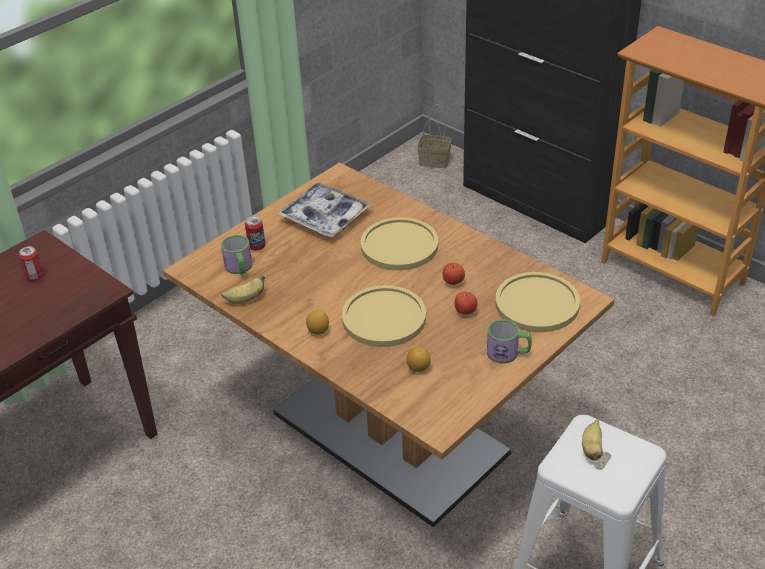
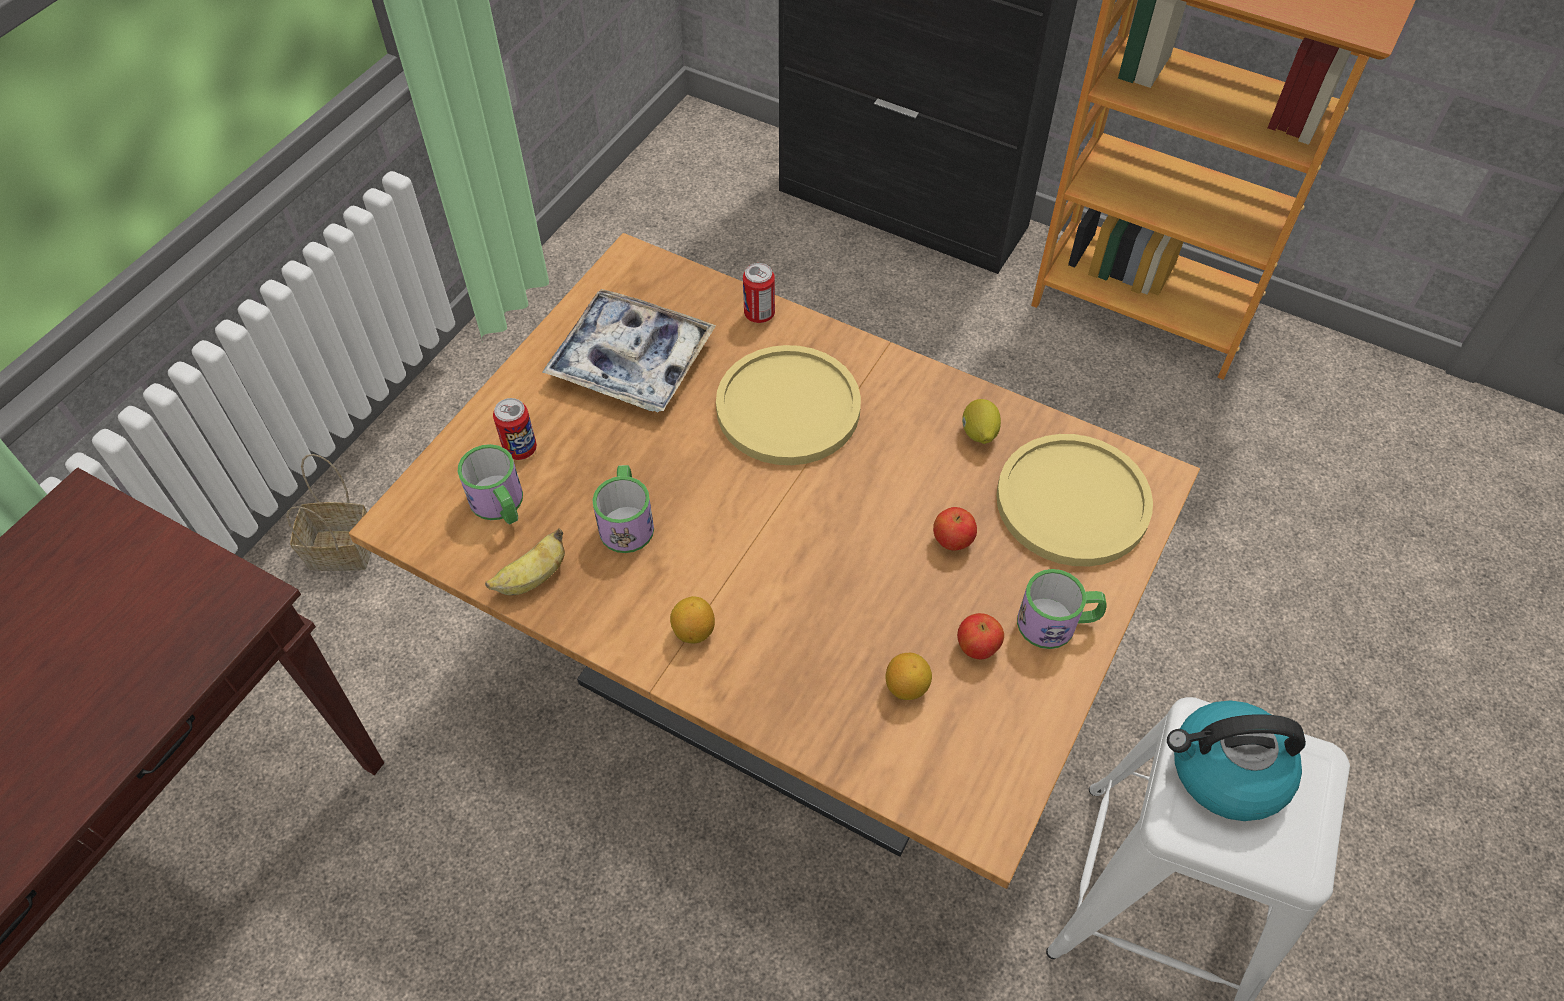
camera: 15 degrees left, 15 degrees up
(35, 277) = (86, 590): can -> can (759, 314)
(300, 282) = (627, 520): none -> mug
(384, 318) = (808, 579): yellow plate -> none
(435, 160) = (722, 148): basket -> basket (343, 549)
(453, 282) = (910, 476): apple -> apple (977, 647)
(497, 269) = (978, 433): none -> lemon
(592, 448) = (1225, 771): banana -> kettle

